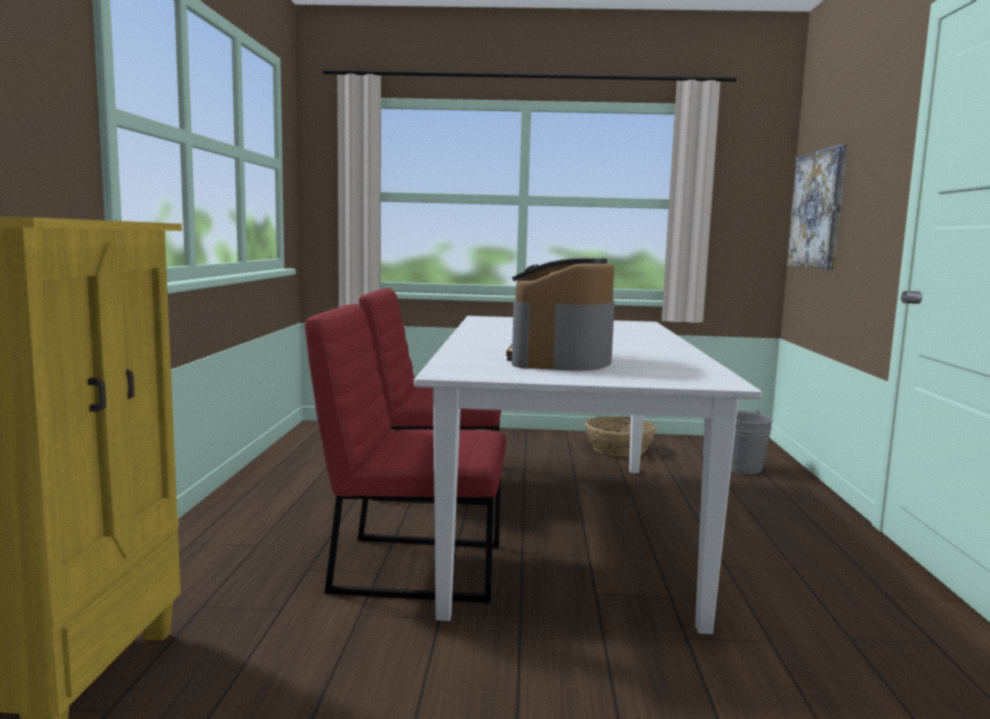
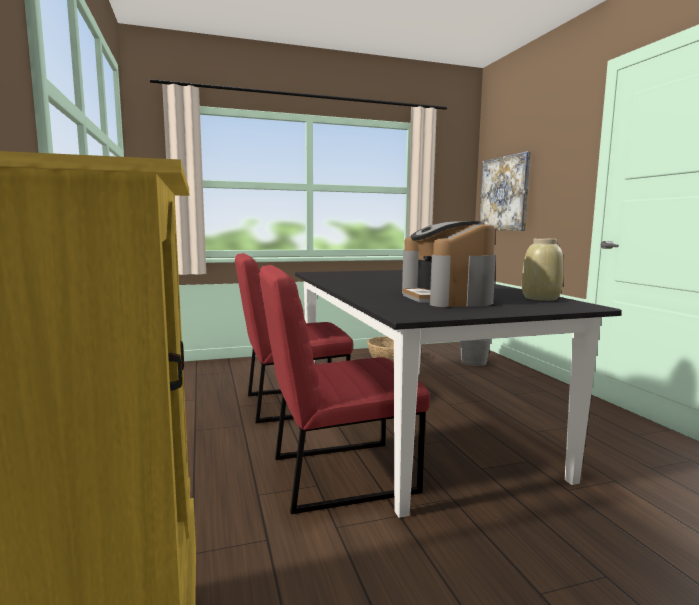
camera: 20 degrees left, 0 degrees up
(563, 527) = (412, 421): white dining table -> black dining table
(690, 368) = (540, 298): none -> beige vase

